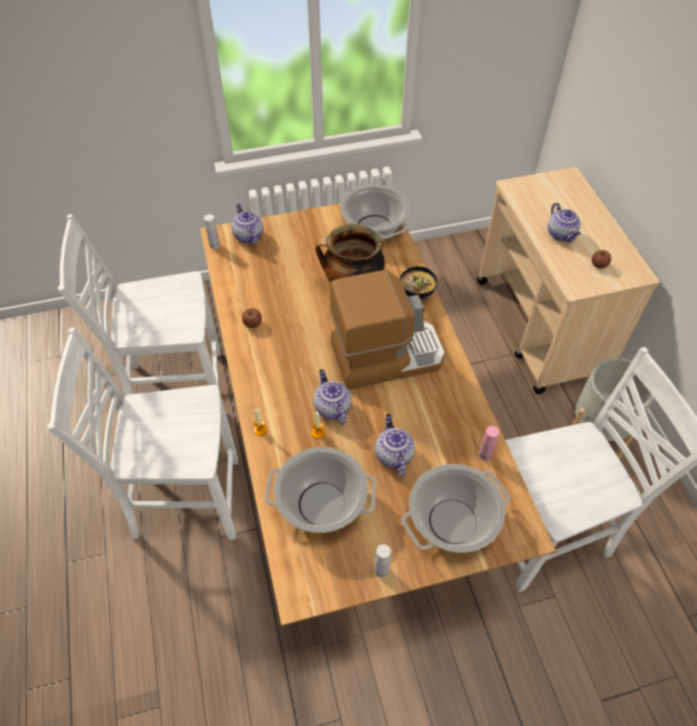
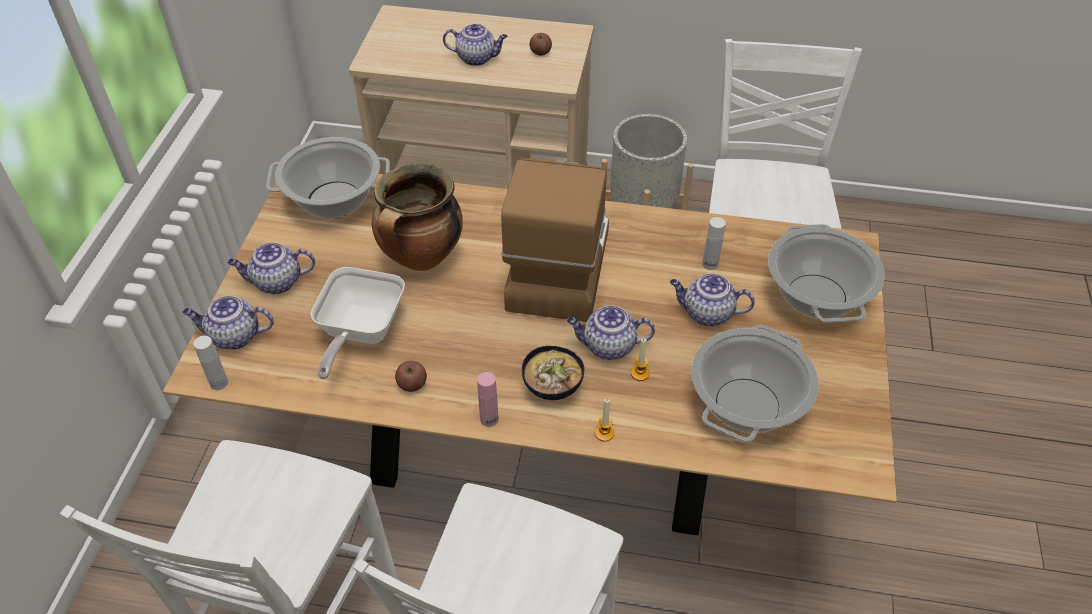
camera: 65 degrees left, 5 degrees down
(277, 284) = (359, 333): none -> frying pan
(295, 234) = (276, 282): none -> teapot
(381, 570) = (855, 380): white bottle -> white bottle (710, 264)
(416, 293) = (477, 204): bowl -> bowl (552, 389)
(485, 455) = (743, 238): pink bottle -> pink bottle (489, 419)

